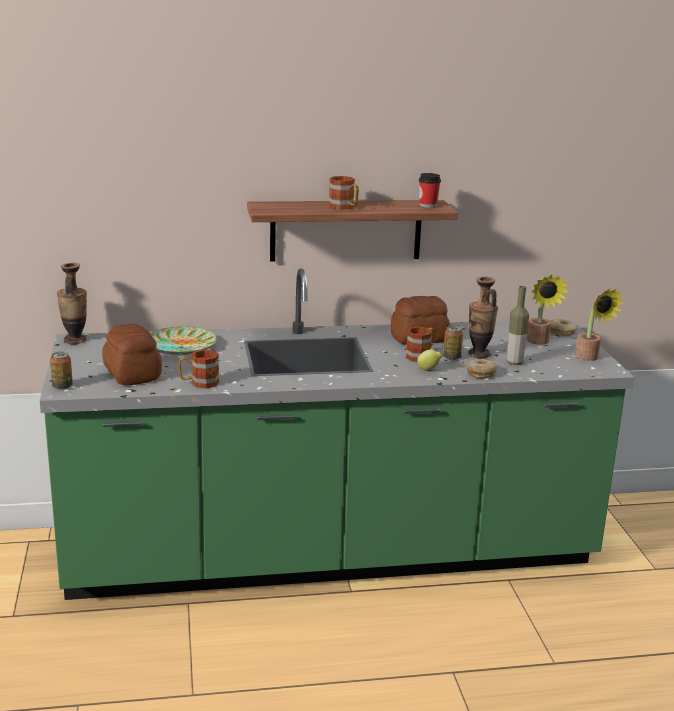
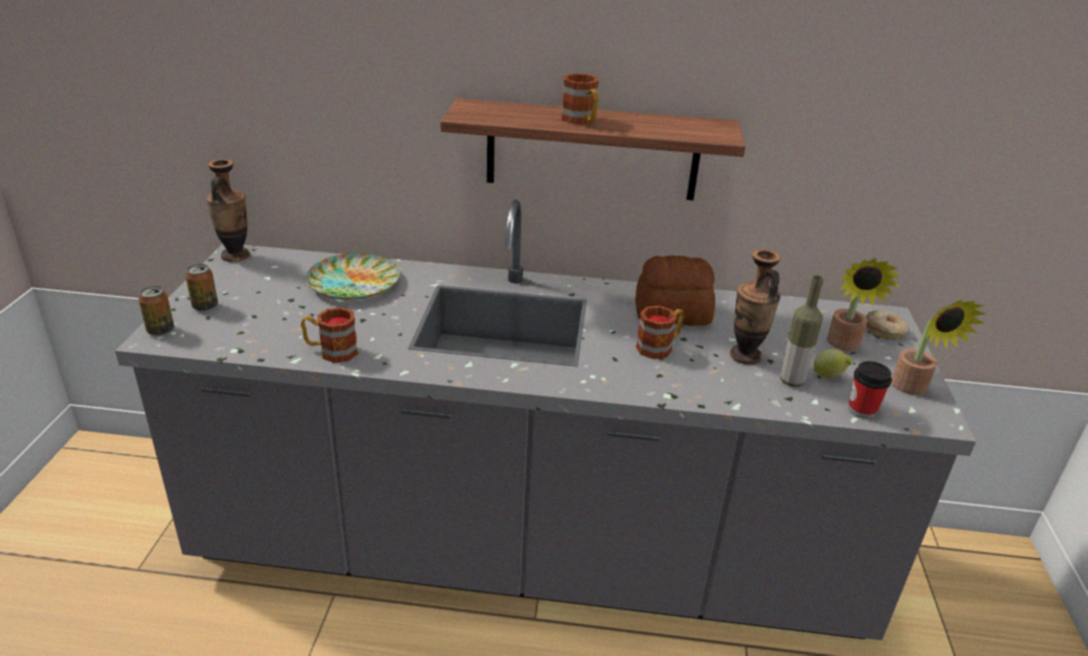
camera: 15 degrees right, 10 degrees up
(132, 374) = (259, 322): bread -> none
(330, 555) = (531, 553): green counter -> grey counter
(428, 205) = (706, 129): cup -> cup (862, 410)
(429, 370) = (657, 376): lemon -> lemon (829, 376)
(451, 357) = (702, 356): can -> can (205, 306)
(481, 373) = (732, 395): donut -> none

